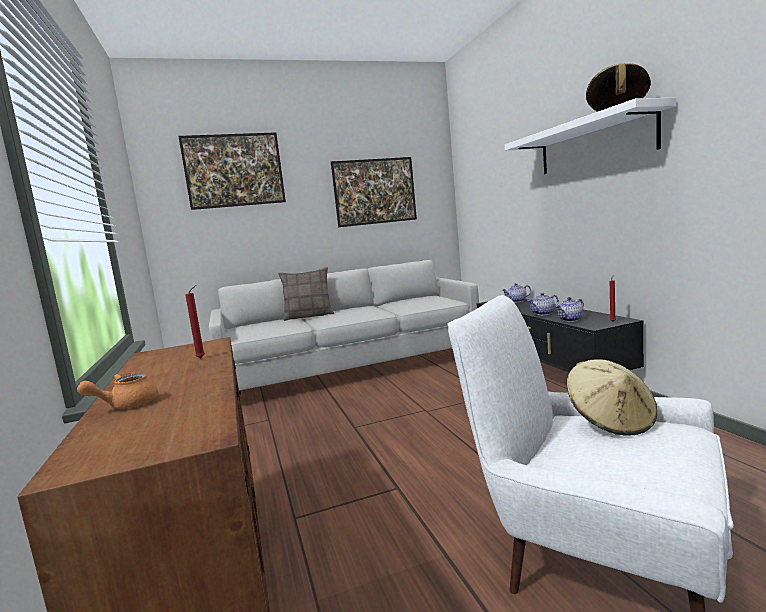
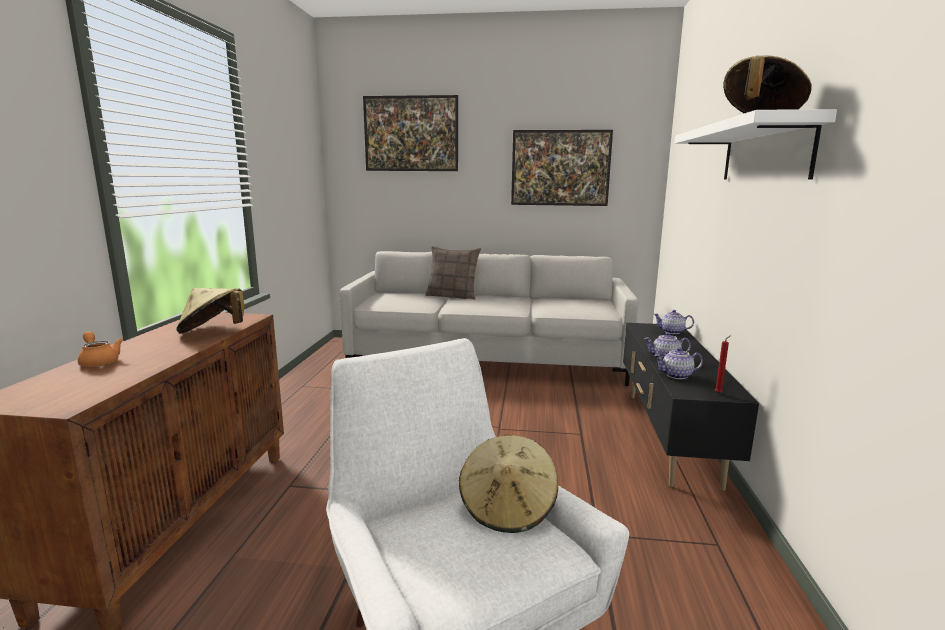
camera: 25 degrees right, 5 degrees up
(126, 405) = (99, 361): orange teapot -> orange teapot turned 60 degrees clockwise
(202, 358) = (213, 332): red candle -> beige hat

